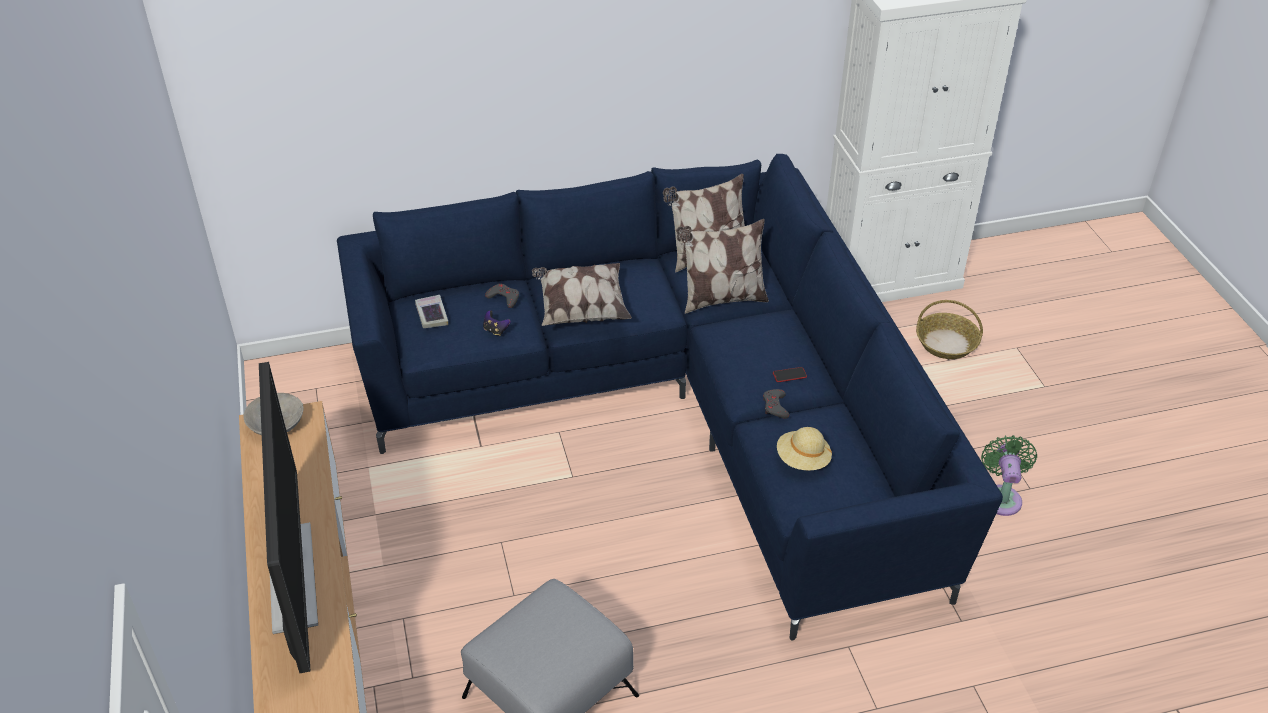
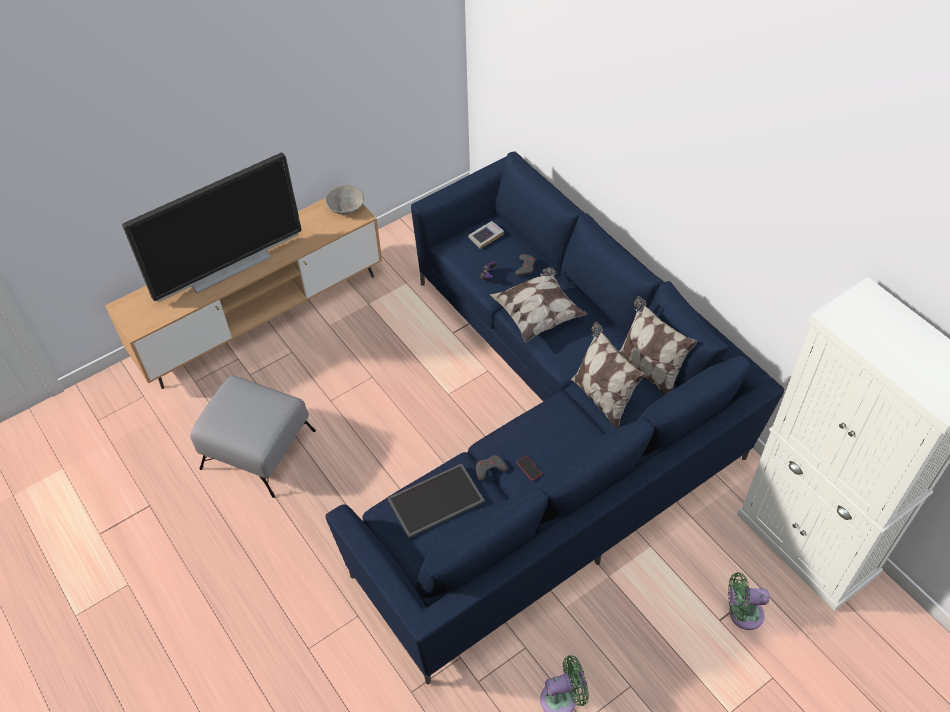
camera: 70 degrees right, 10 degrees up
(802, 460) = (435, 502): beige hat -> tray
(947, 343) = (742, 613): basket -> green fan

